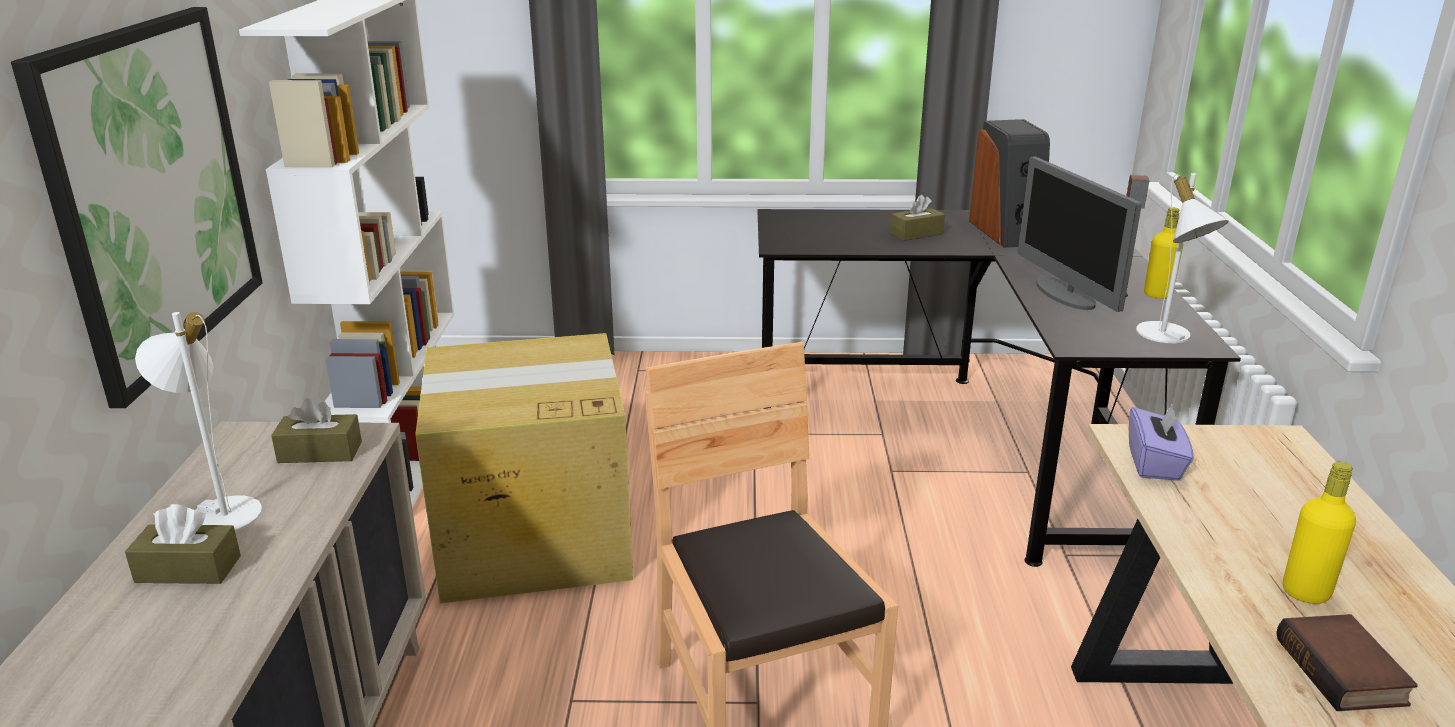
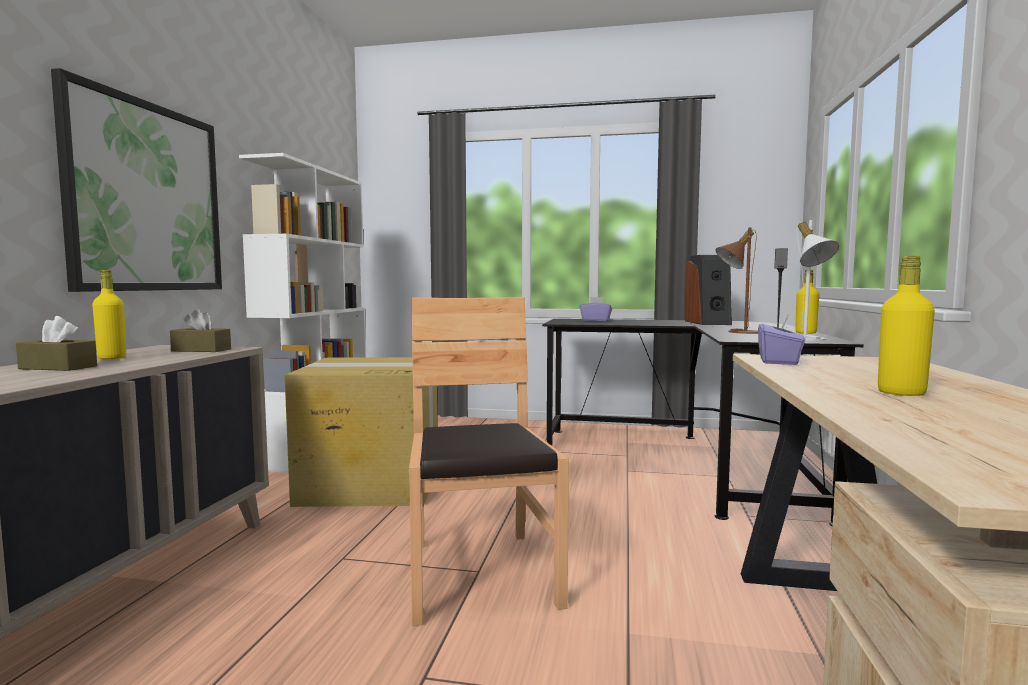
camera: 10 degrees right, 20 degrees down
(219, 510) = (112, 358): white table lamp -> yellow bottle
(833, 225) = (596, 320): none -> purple tissue box
(916, 233) = (647, 322): brown tissue box -> none
(1065, 295) = (738, 332): monitor -> brown table lamp
(1344, 672) = (937, 416): book -> none

